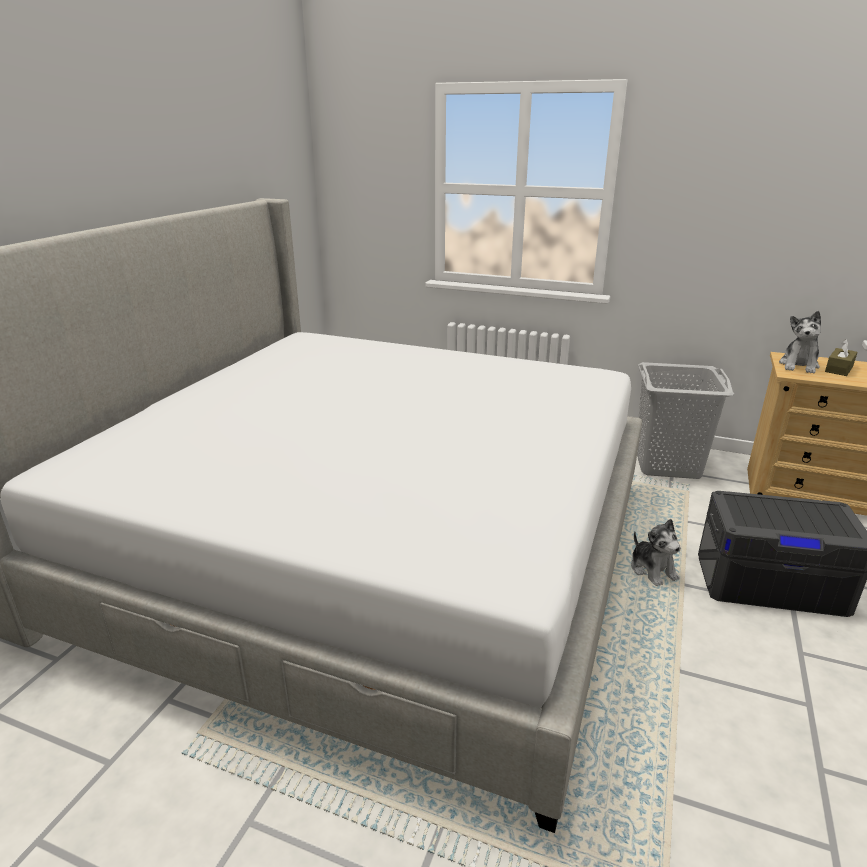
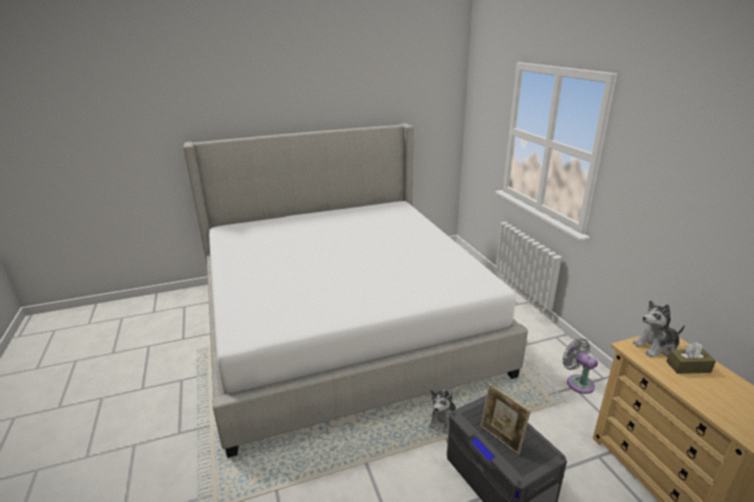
camera: 50 degrees right, 0 degrees up
(668, 465) = (577, 382): grey laundry basket -> grey fan
(796, 522) = (501, 439): none -> picture frame

